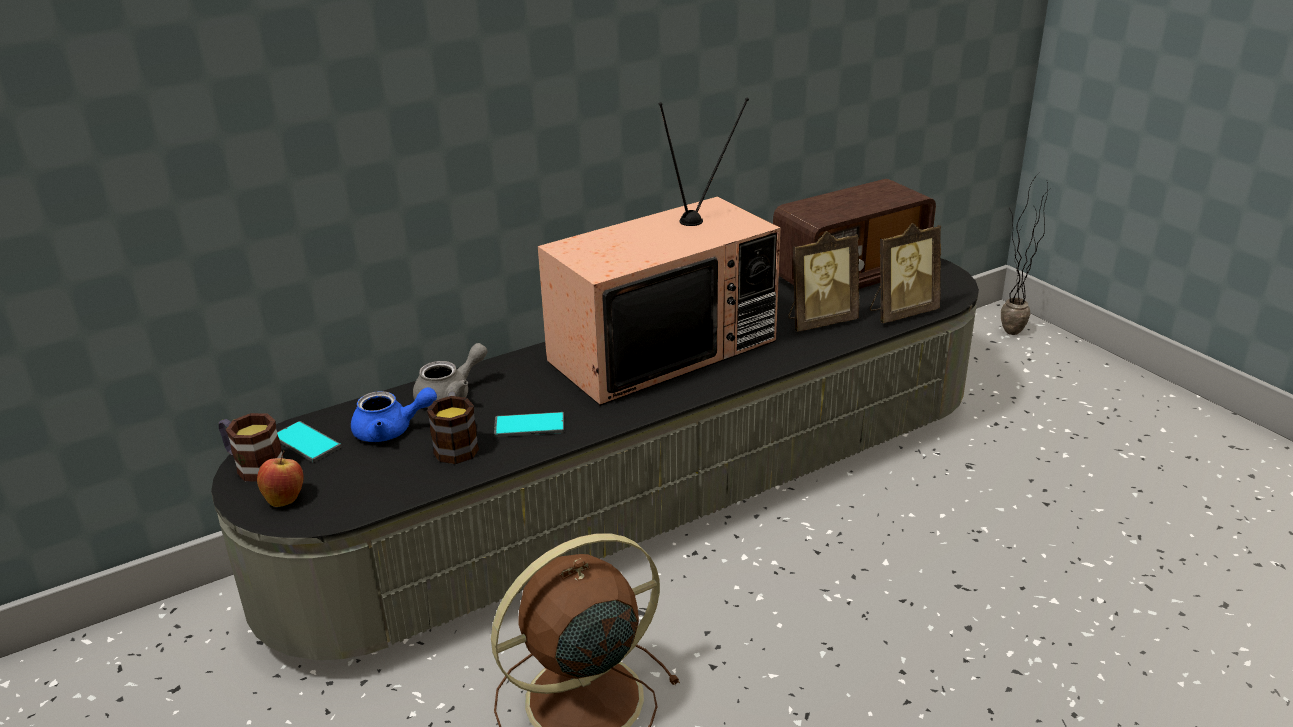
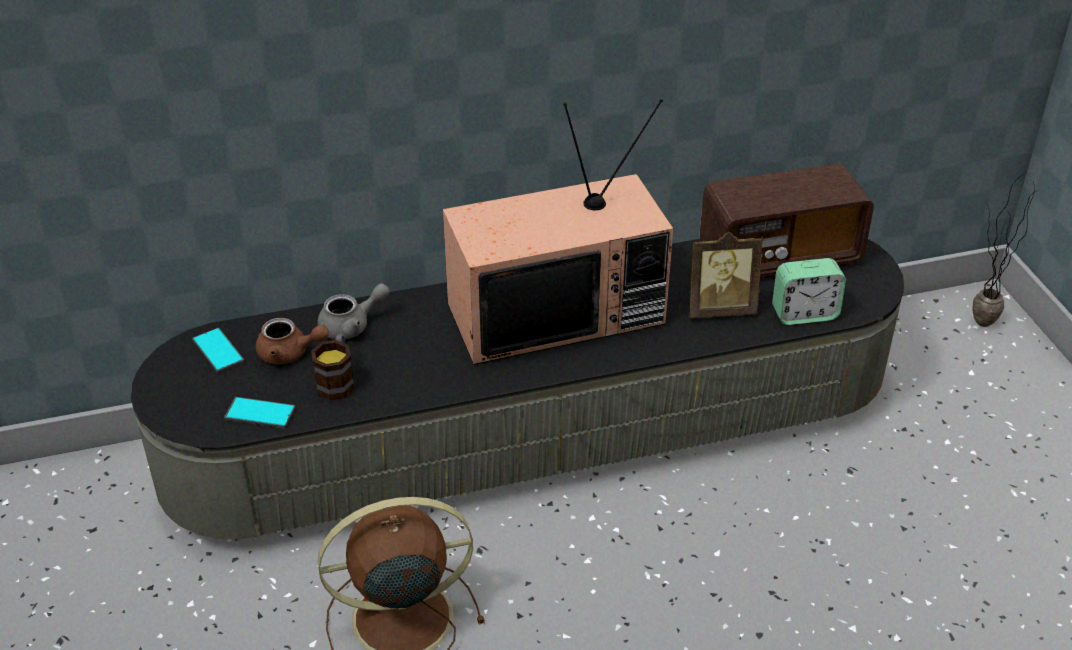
camera: 15 degrees right, 10 degrees up
(253, 466) = (170, 366): mug -> none
(285, 499) = (185, 405): apple -> none
(391, 431) = (290, 354): blue teapot -> brown teapot
(529, 426) = (405, 373): phone -> phone (260, 413)
(901, 313) = (804, 314): picture frame -> alarm clock

